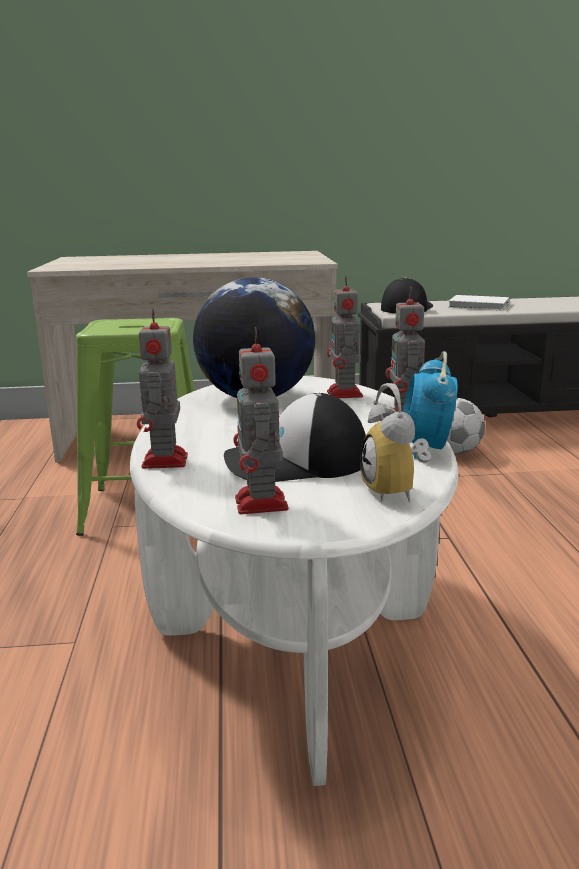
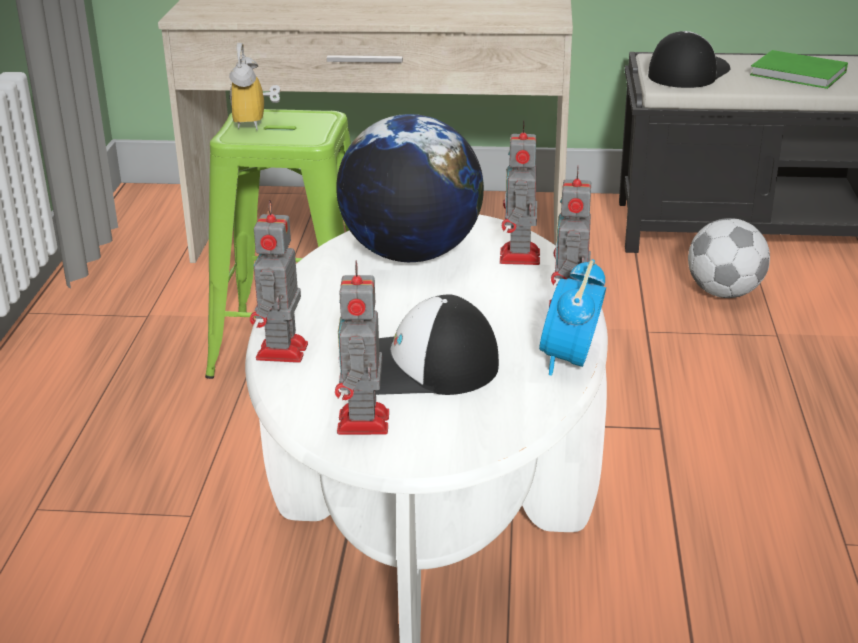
camera: 10 degrees right, 10 degrees up
(397, 491) = (508, 421): alarm clock -> alarm clock (256, 123)
(479, 306) = (800, 74): white book -> green book

